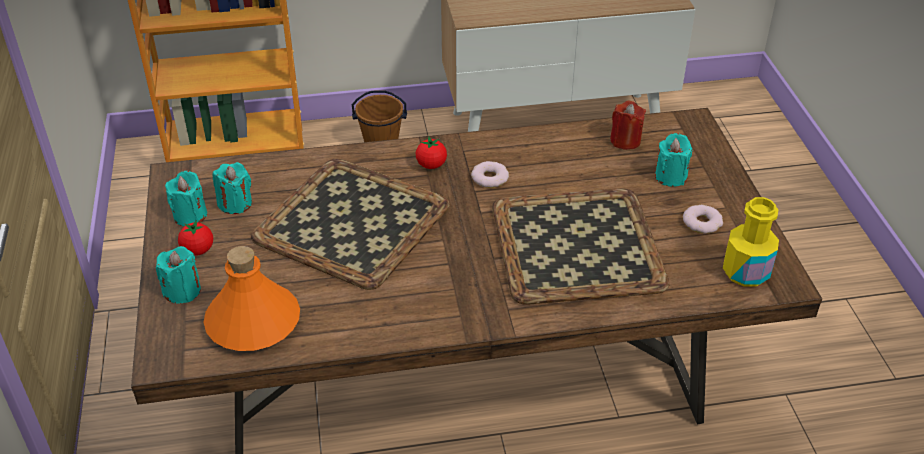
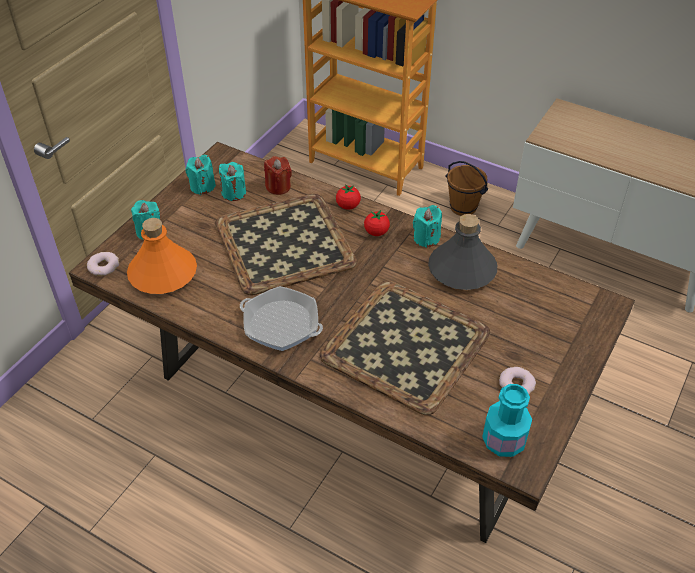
camera: 40 degrees right, 5 degrees up
(198, 250) = (183, 211): tomato -> tomato (348, 206)
(441, 295) = (281, 324): none -> frying pan
(489, 178) = (404, 263): donut -> donut (104, 266)
(548, 156) = (462, 270): none -> grey bottle
(625, 140) = (534, 290): red candle -> red candle (278, 187)
(670, 177) = (535, 336): turquoise candle -> turquoise candle (426, 238)
(745, 272) = (503, 441): yellow bottle -> turquoise bottle

